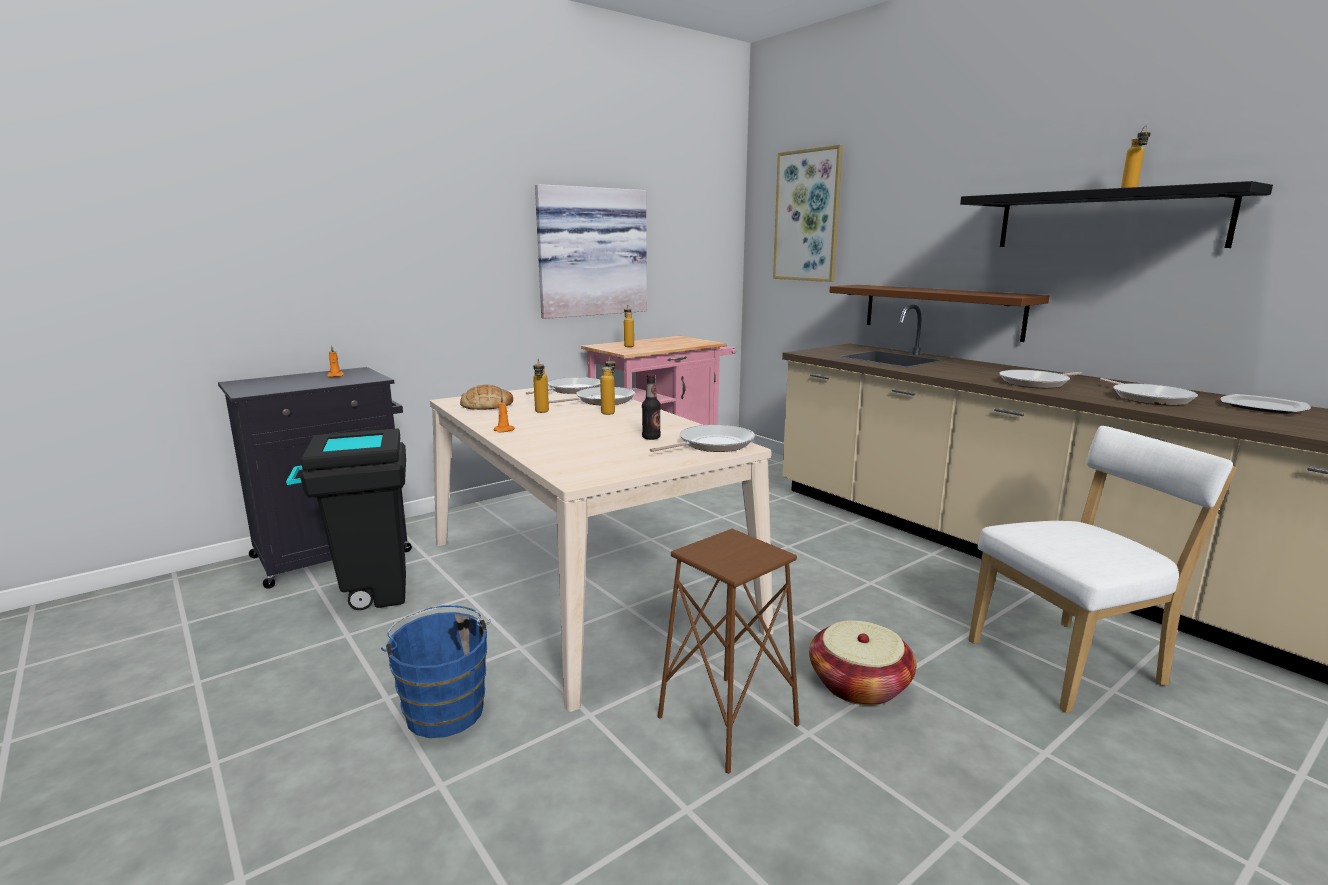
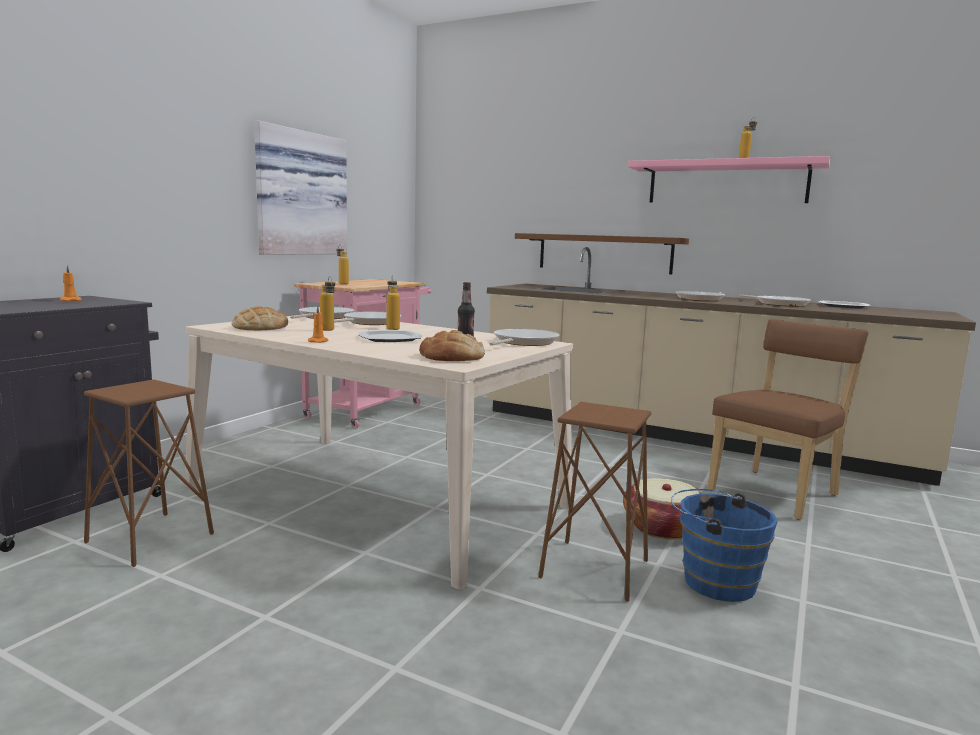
camera: 25 degrees left, 5 degrees down
(368, 595) = (150, 538): black trash can -> brown stool
(444, 708) = (337, 612): blue bucket -> blue bucket (713, 581)
(580, 429) = (390, 338): none -> plate
(592, 465) = (452, 357): none -> bread
(807, 216) = (480, 176): picture -> none
(1071, 662) = (777, 492): white chair -> brown chair
(1107, 220) = (726, 183): black shelf -> pink shelf

